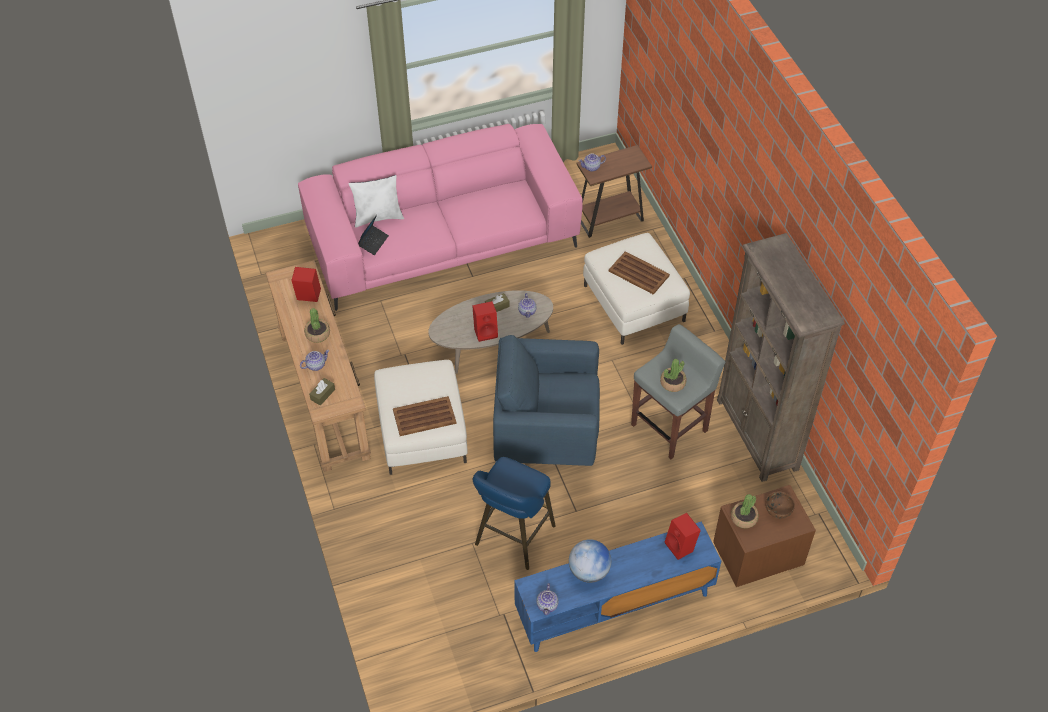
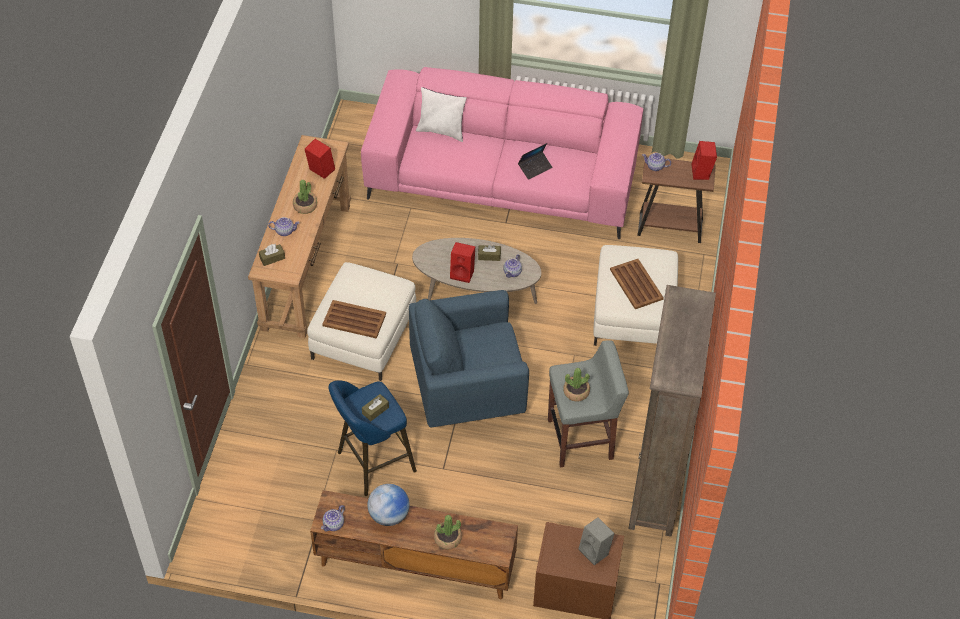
camera: 30 degrees right, 0 degrees up
(373, 242) = (421, 151): laptop -> laptop (535, 168)
(519, 484) = (375, 410): none -> brown tissue box
(546, 432) = (468, 389): blue armchair -> blue armchair turned 45 degrees counterclockwise
(614, 606) = (414, 564): blue tv stand -> brown tv stand
(681, 547) = (483, 537): red speaker -> red speaker (702, 173)
(744, 518) = (558, 542): potted plant -> potted plant (447, 538)
(778, 509) = (595, 551): brown bowl -> grey speaker

